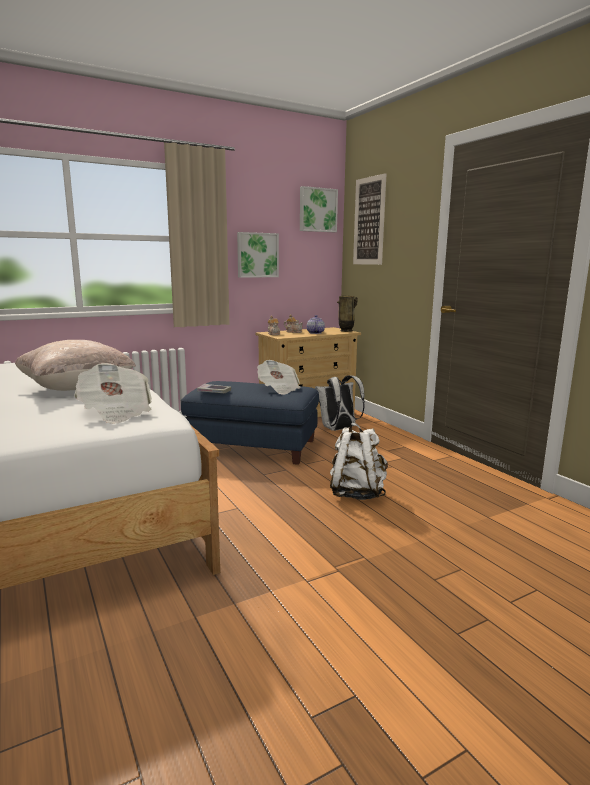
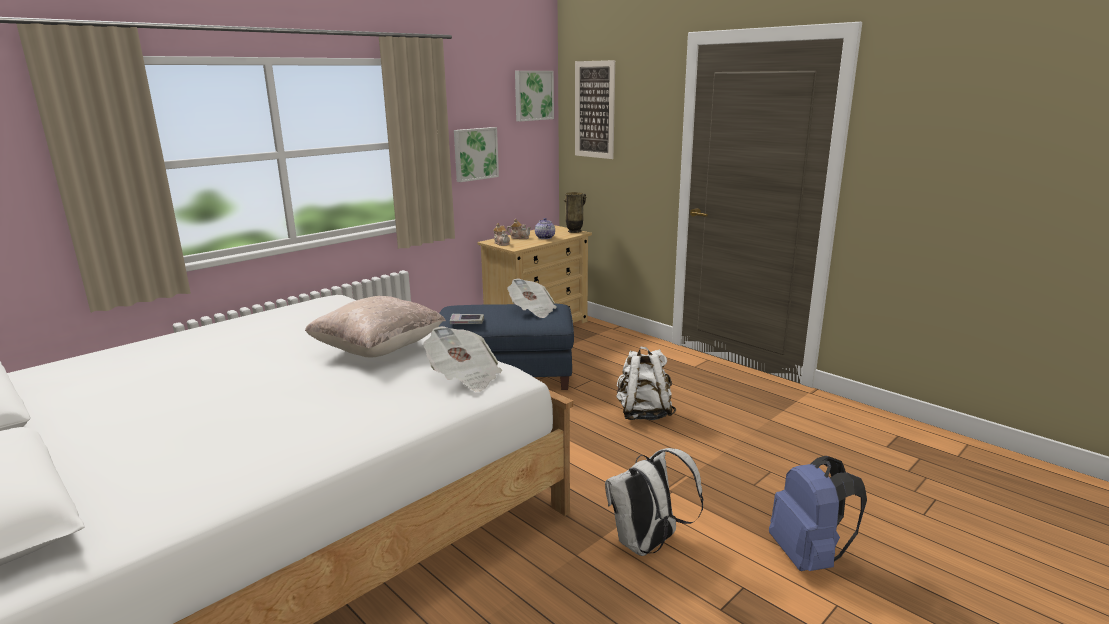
camera: 15 degrees left, 5 degrees up
(338, 429) = (582, 342): white backpack -> white backpack (647, 545)
(458, 675) = (808, 557): none -> blue backpack

